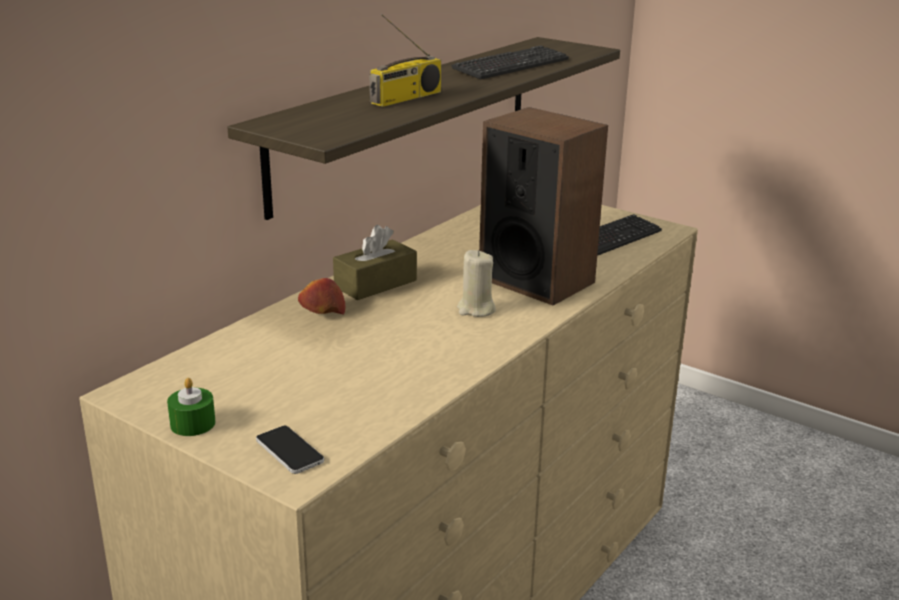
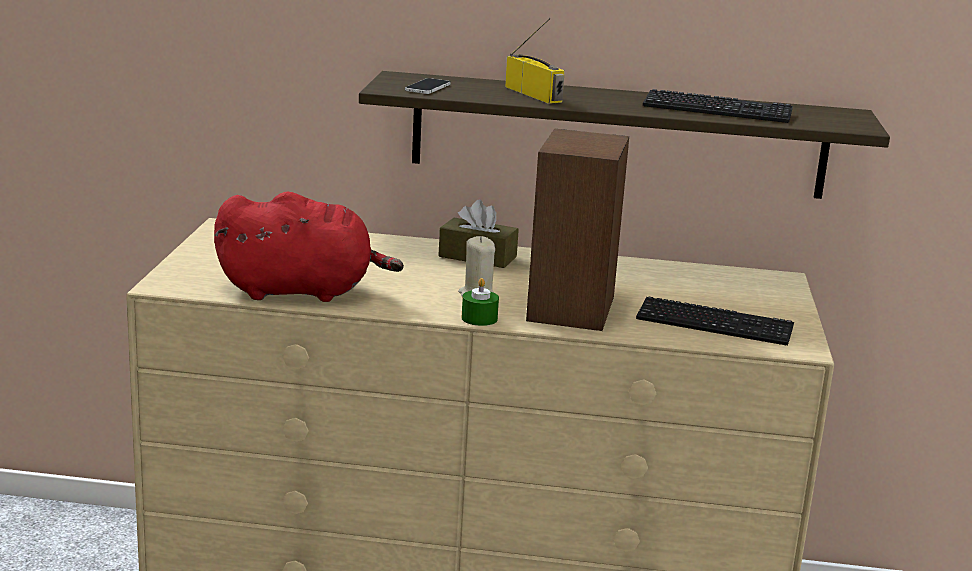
camera: 60 degrees right, 5 degrees down
(193, 424) = (202, 248): green candle -> green candle (479, 318)
(289, 450) = (192, 278): phone -> phone (428, 87)
(321, 310) = (406, 249): apple -> none
(394, 392) = (302, 291): none -> red plush toy
(406, 98) = (535, 95): radio -> radio turned 135 degrees counterclockwise

